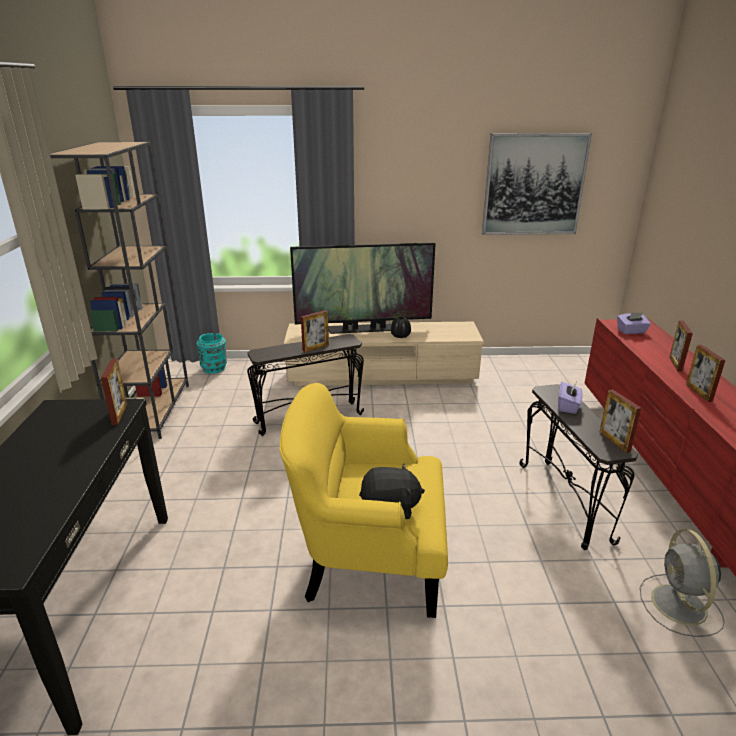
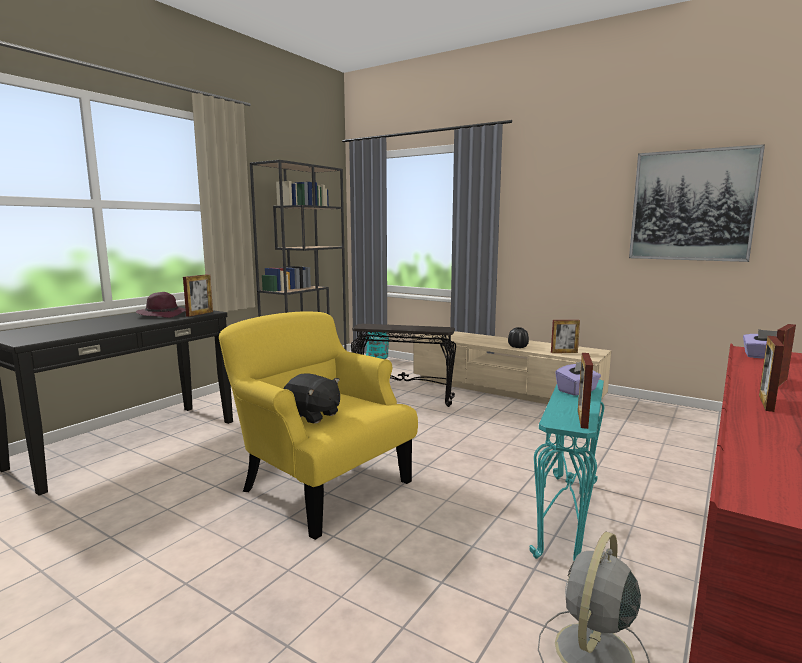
camera: 35 degrees right, 15 degrees down
(71, 431) = (163, 314): none -> purple hat
(315, 348) = (410, 329): picture frame -> picture frame (564, 352)
(363, 329) = (491, 339): television -> none
(564, 502) = (567, 516): black side table -> turquoise side table

